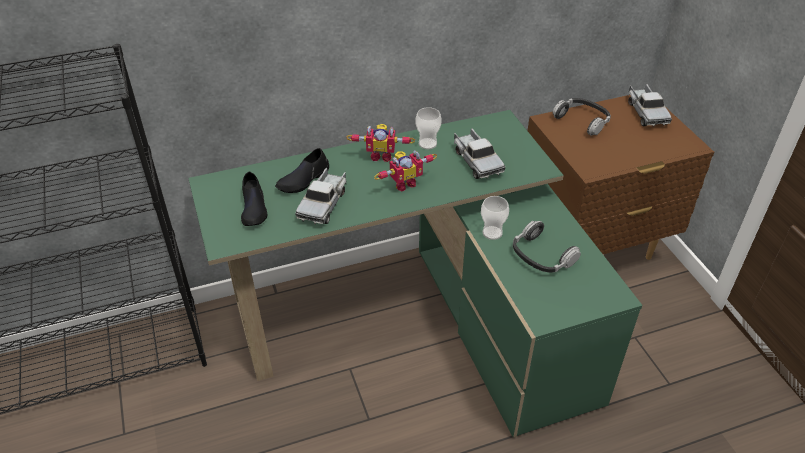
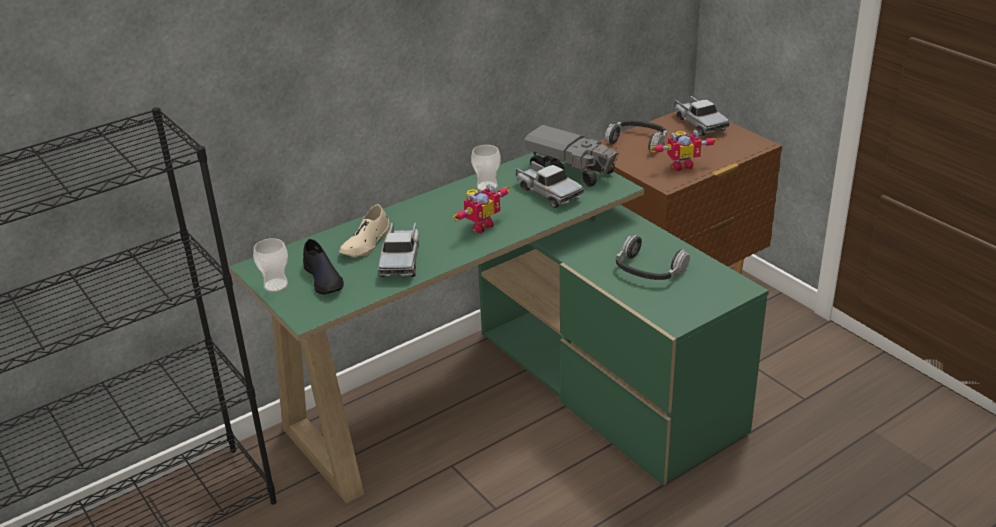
camera: 15 degrees left, 10 degrees down
(303, 180) = (366, 243): black shoe -> beige shoe
(381, 155) = (441, 206): toy robot -> toy robot (681, 165)
(492, 233) = (588, 260): cup -> cup (276, 285)
(507, 142) = (572, 171): none -> toy truck

